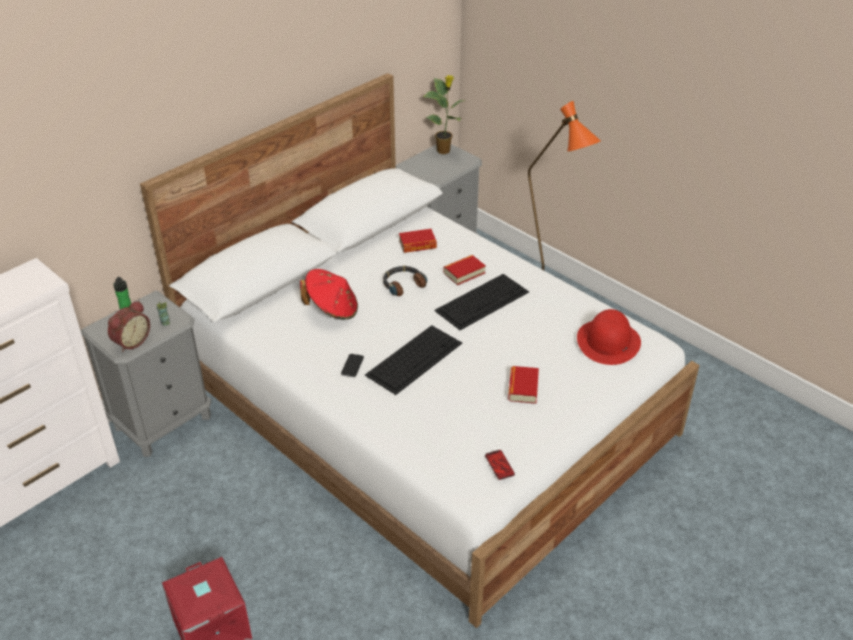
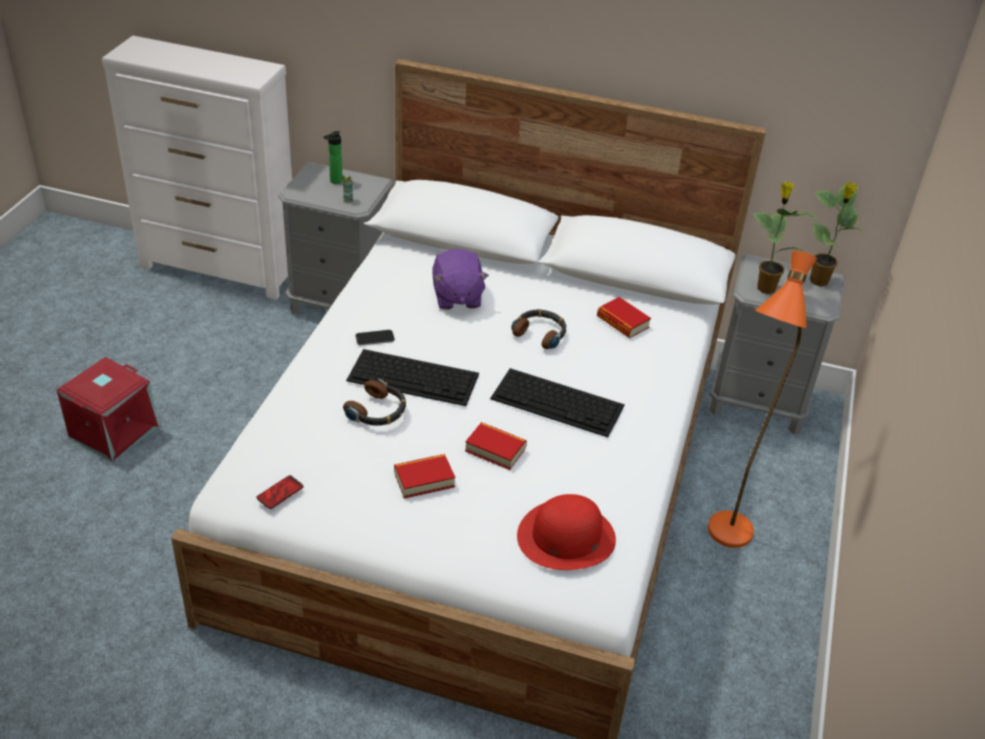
camera: 60 degrees right, 0 degrees up
(131, 341) = (308, 192): alarm clock -> none
(332, 309) = (456, 297): red hat -> purple plush toy
(435, 172) = (765, 287): none -> potted plant
(444, 387) = (377, 411): none -> headphones
(464, 273) = (601, 373): book -> book (495, 450)

